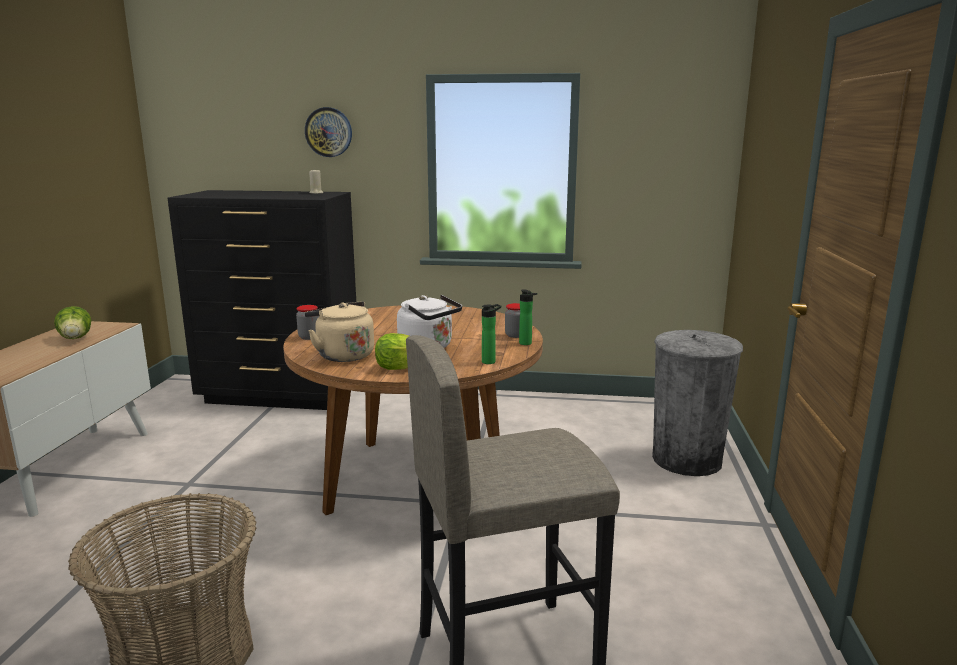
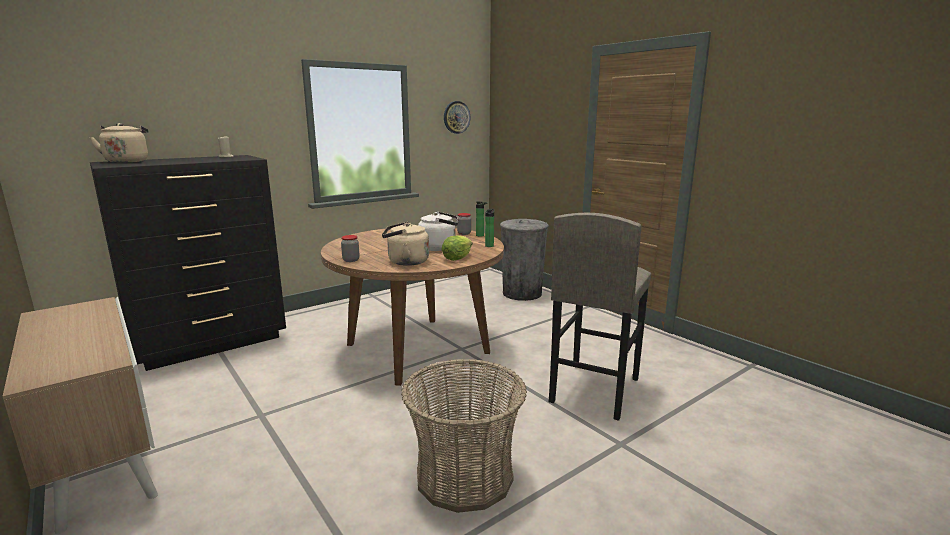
camera: 45 degrees left, 0 degrees up
(76, 339) = (86, 321): lettuce -> none
(227, 191) = (127, 161): none -> beige kettle
(328, 132) = (220, 104): wall clock -> wall clock (456, 117)

